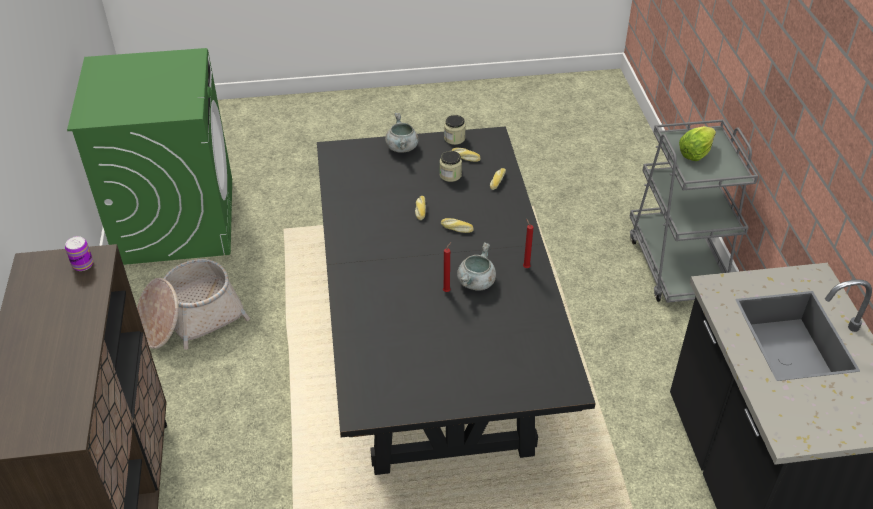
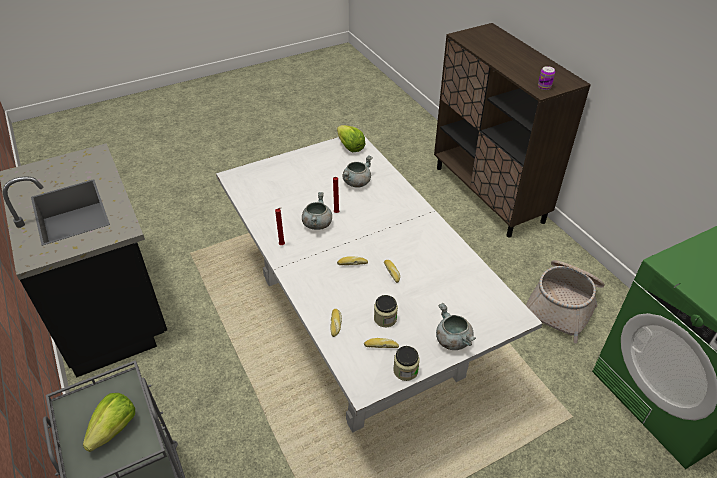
camera: 160 degrees right, 0 degrees up
(374, 397) = (350, 147): none -> lettuce
(398, 329) = (356, 182): none -> grey cooking pot
(435, 360) = (359, 326): black dining table -> white dining table

